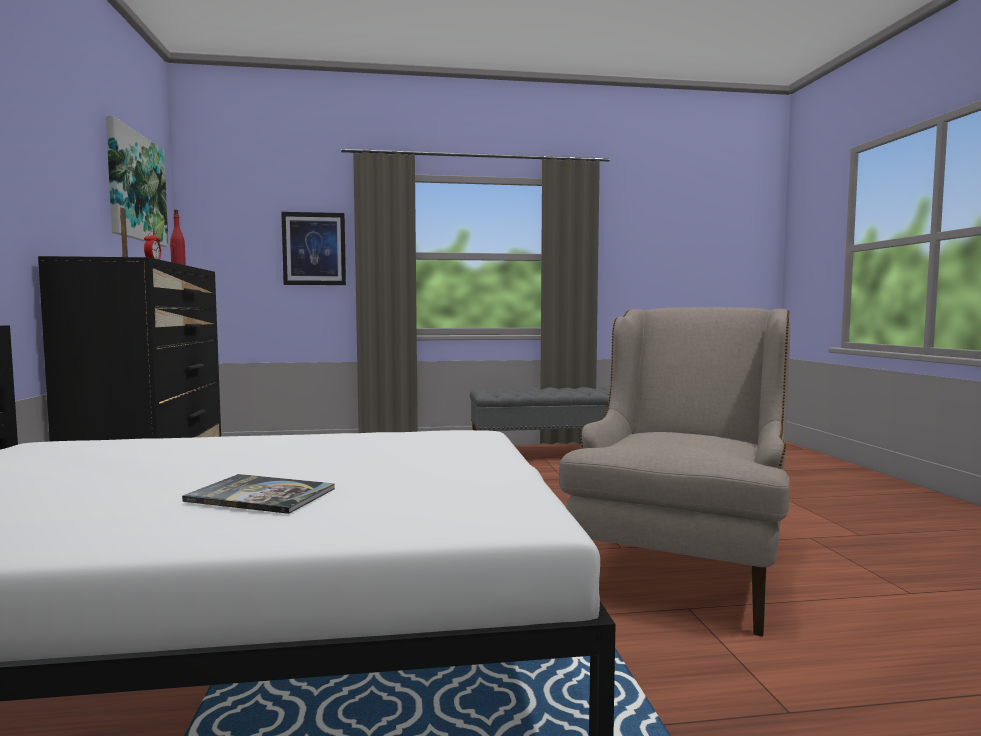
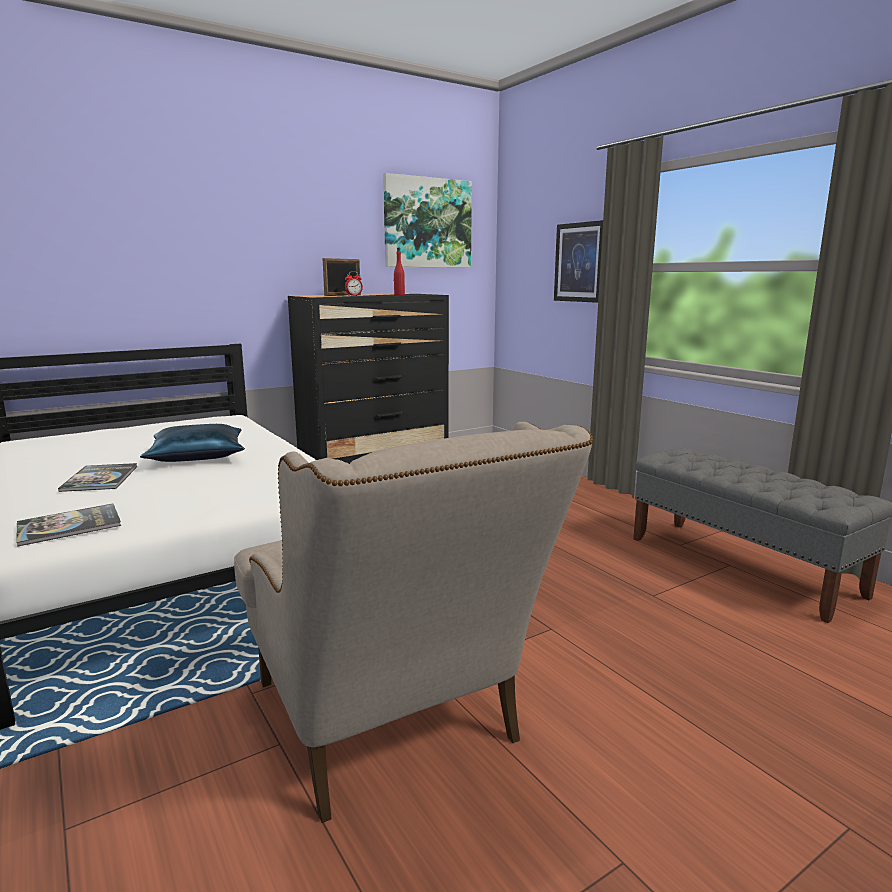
camera: 65 degrees right, 10 degrees up
(244, 459) = (198, 455): none -> blue pillow
(473, 503) = (69, 526): none -> book
(683, 568) = (394, 728): beige armchair -> beige armchair turned 60 degrees clockwise

